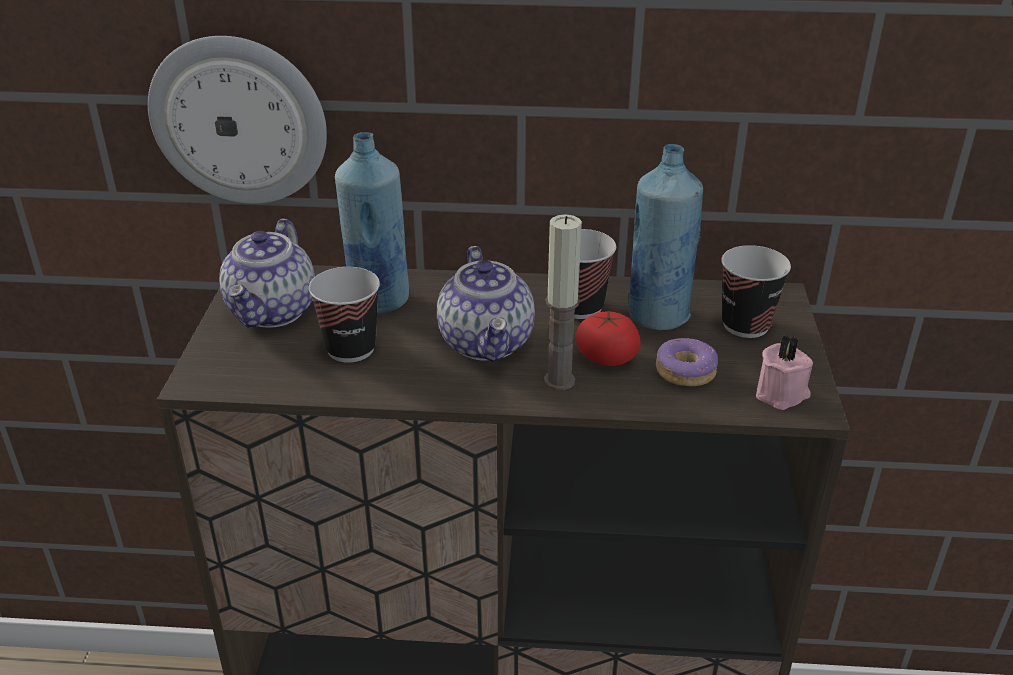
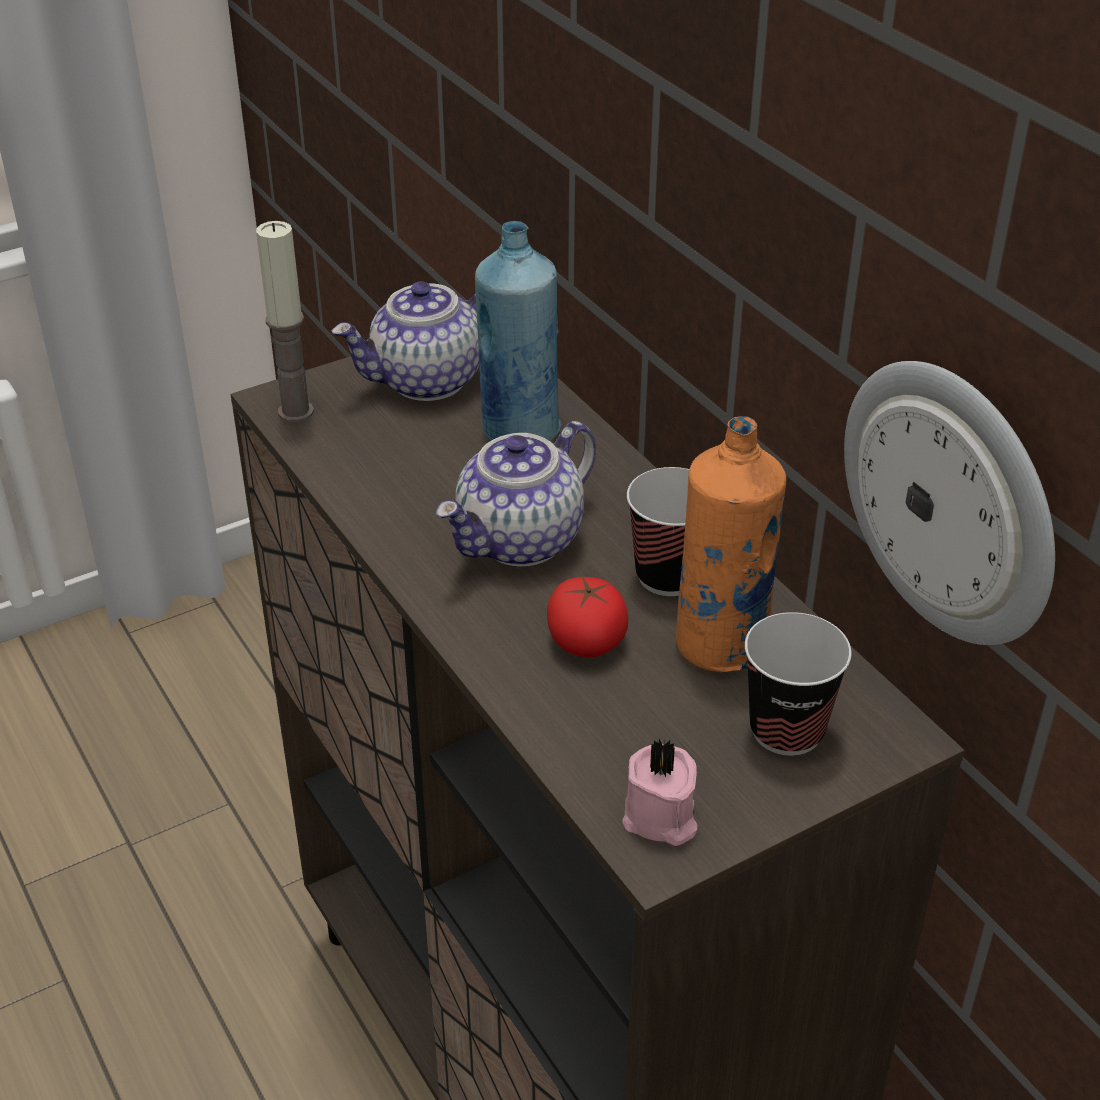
camera: 55 degrees right, 5 degrees up
(239, 120) = (518, 154): wall clock -> wall clock (951, 501)
(350, 349) = (415, 458): cup -> none
(559, 380) = (503, 623): candle -> candle (296, 411)
(657, 316) = (721, 645): blue bottle -> orange bottle
(686, 371) = (624, 715): donut -> none

